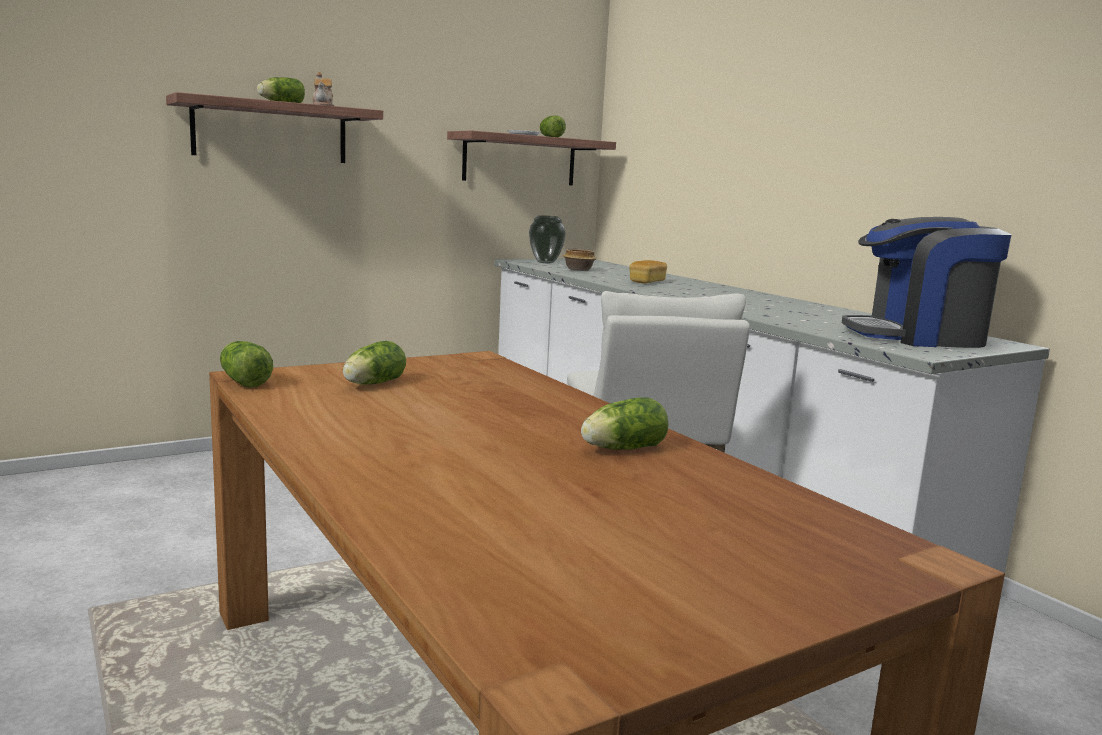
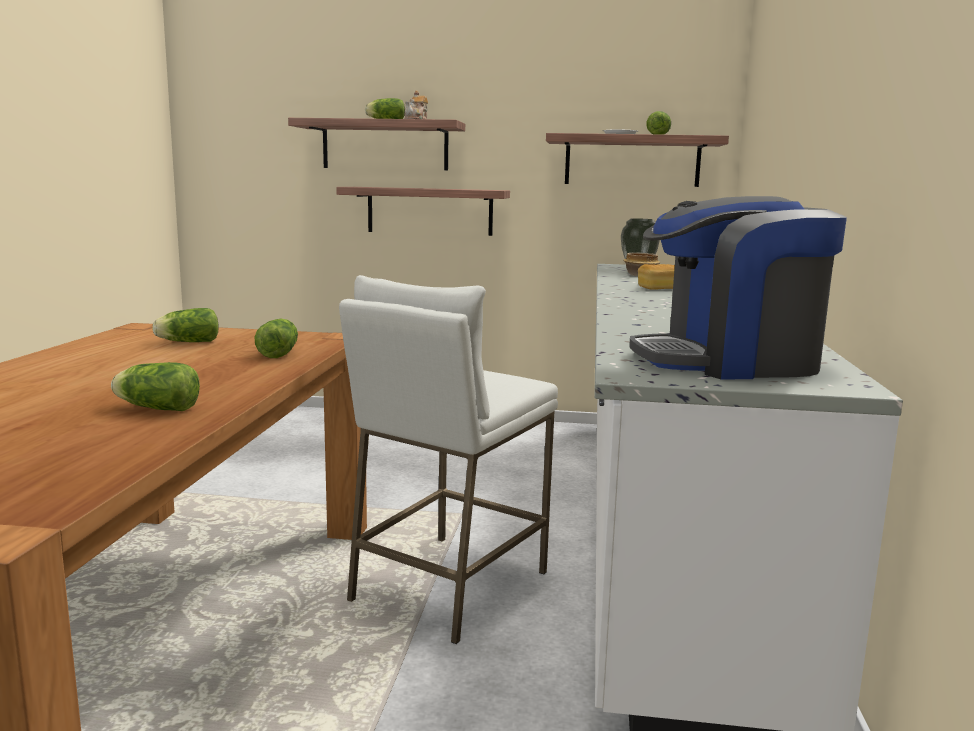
camera: 40 degrees right, 0 degrees up
(243, 381) = (124, 329): lettuce -> lettuce (280, 353)
(325, 208) = (430, 211): none -> shelf
(917, 337) = (729, 362): coffee machine -> coffee machine turned 45 degrees counterclockwise

